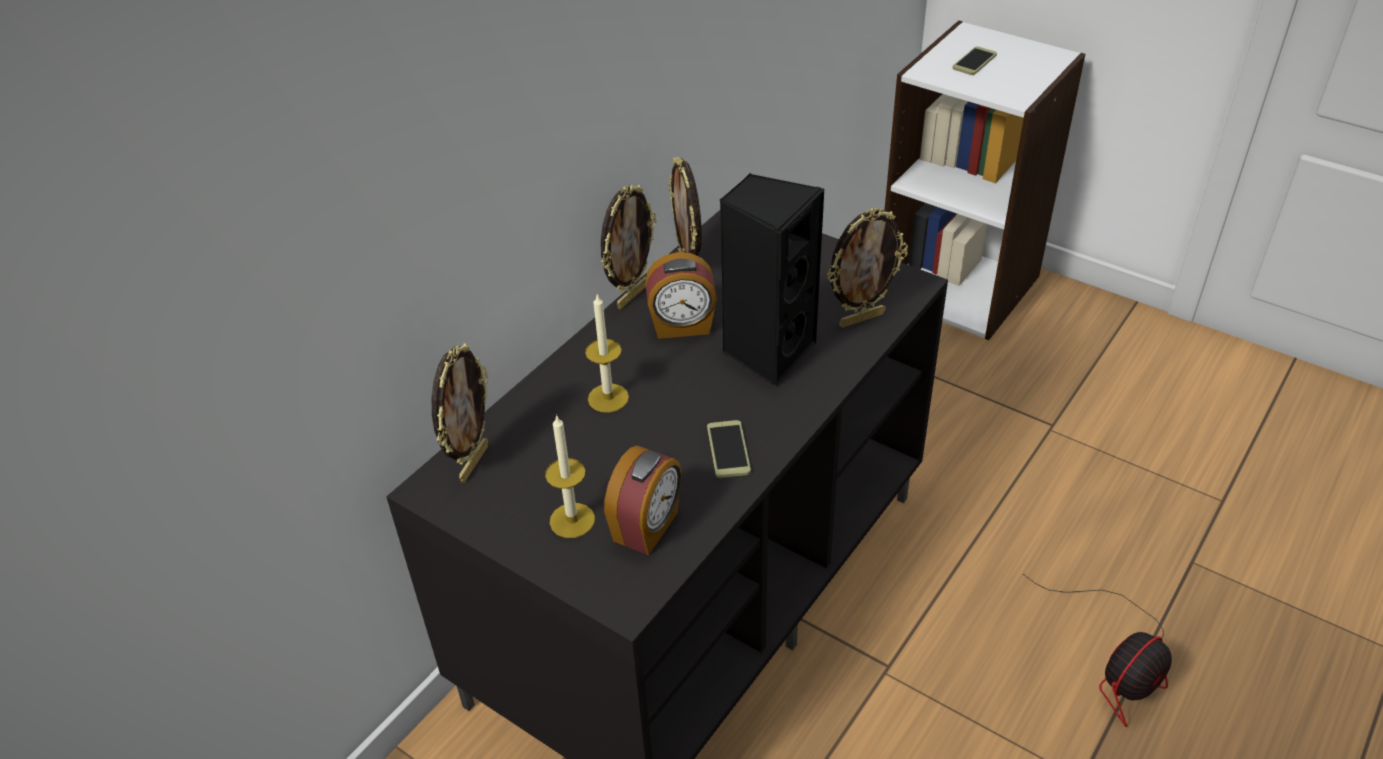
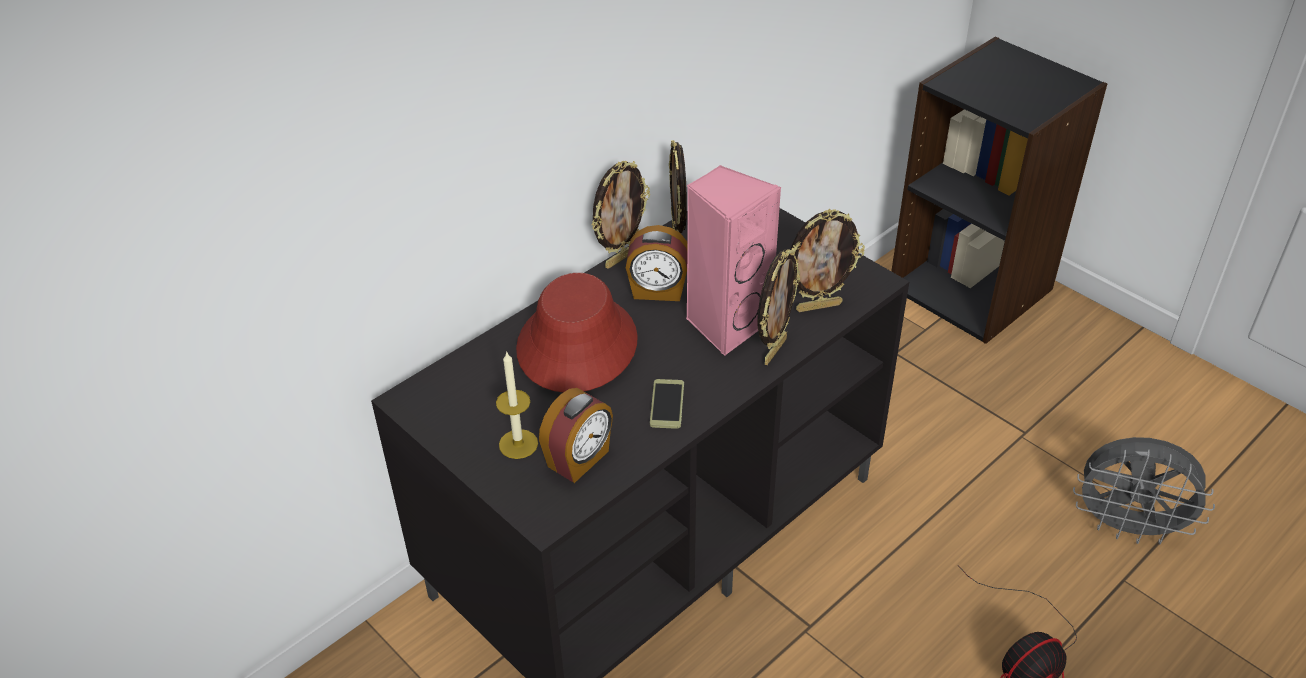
camera: 10 degrees right, 0 degrees up
(472, 463) = (448, 383): picture frame -> picture frame (774, 350)
(608, 398) = (576, 345): candle -> red hat
(767, 351) = (726, 324): black speaker -> pink speaker
(959, 285) = (972, 287): white bookcase -> black bookcase
(974, 62) = (997, 79): phone -> none
(1181, 507) = (1128, 527): none -> grey fan

